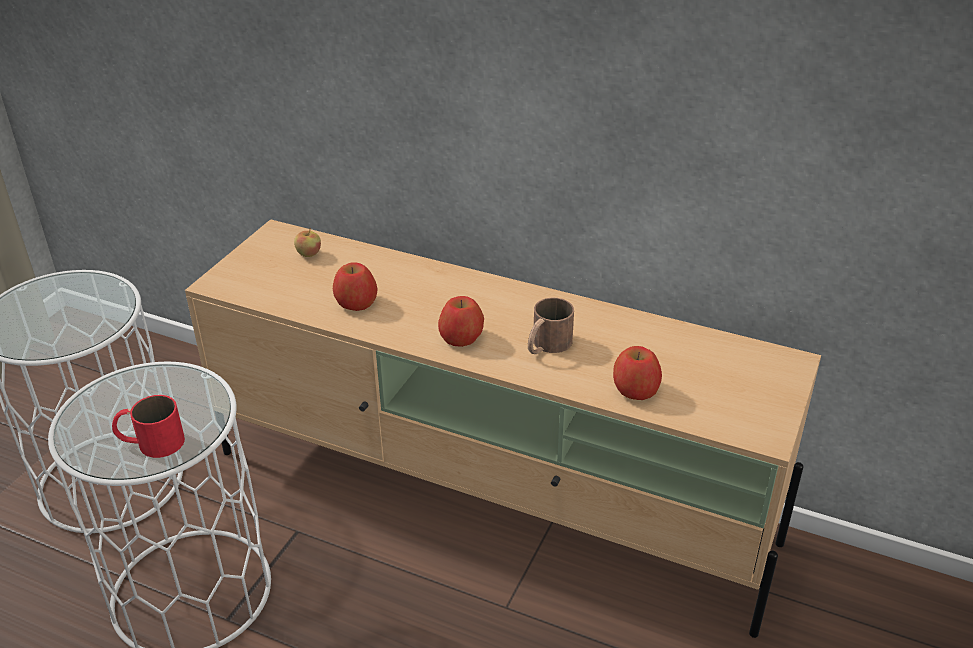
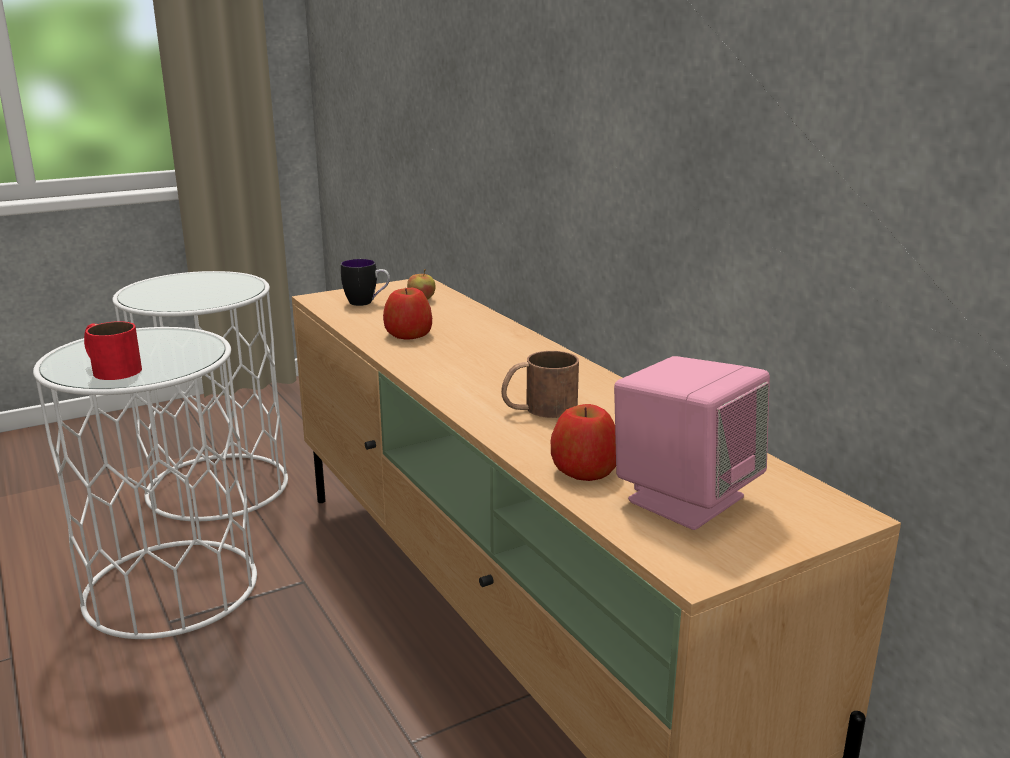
camera: 35 degrees right, 15 degrees down
(268, 275) = (367, 303): none -> mug
(461, 337) = (463, 379): apple -> none
(710, 387) = (684, 498): none -> pink speaker

